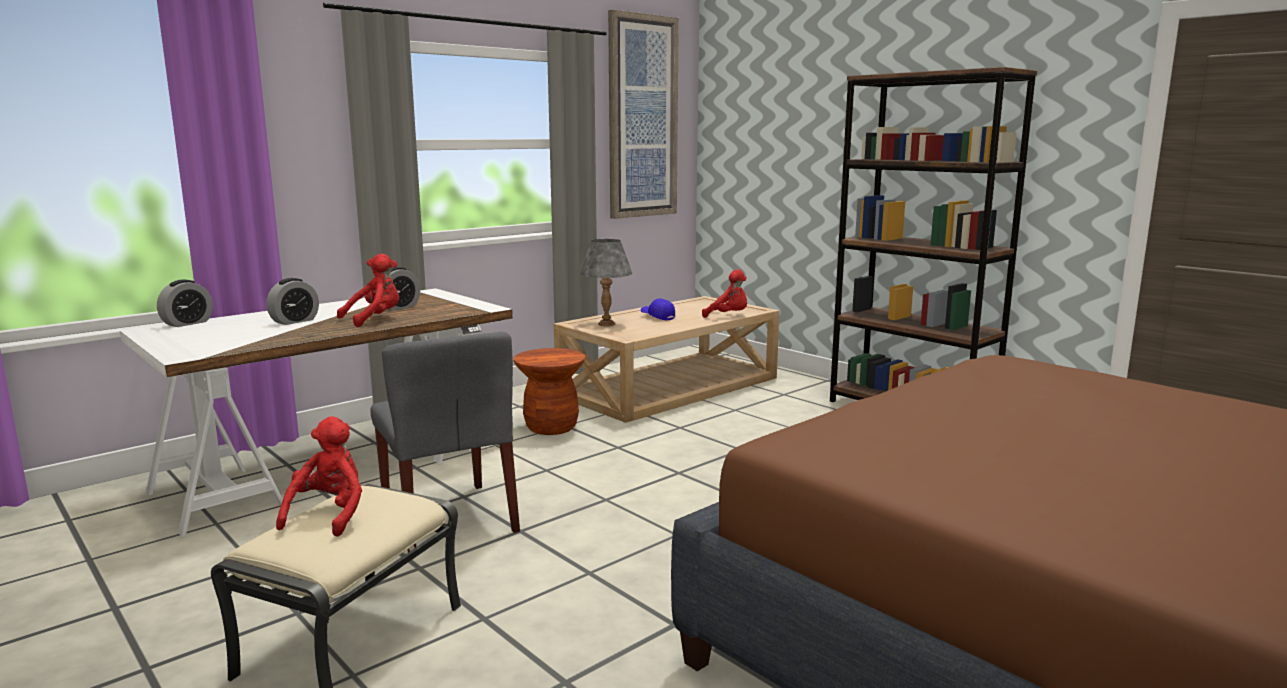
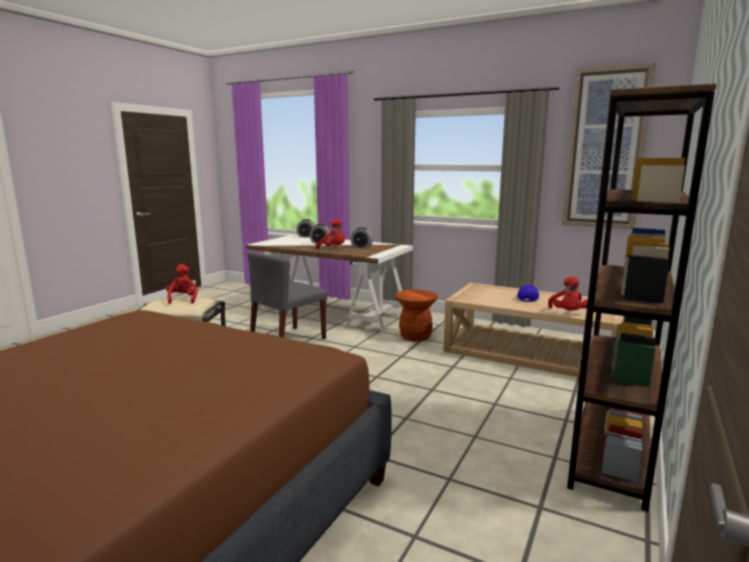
camera: 70 degrees right, 0 degrees up
(329, 515) = (183, 300): red plush toy -> red plush toy turned 90 degrees counterclockwise
(606, 324) = (486, 291): grey table lamp -> none

